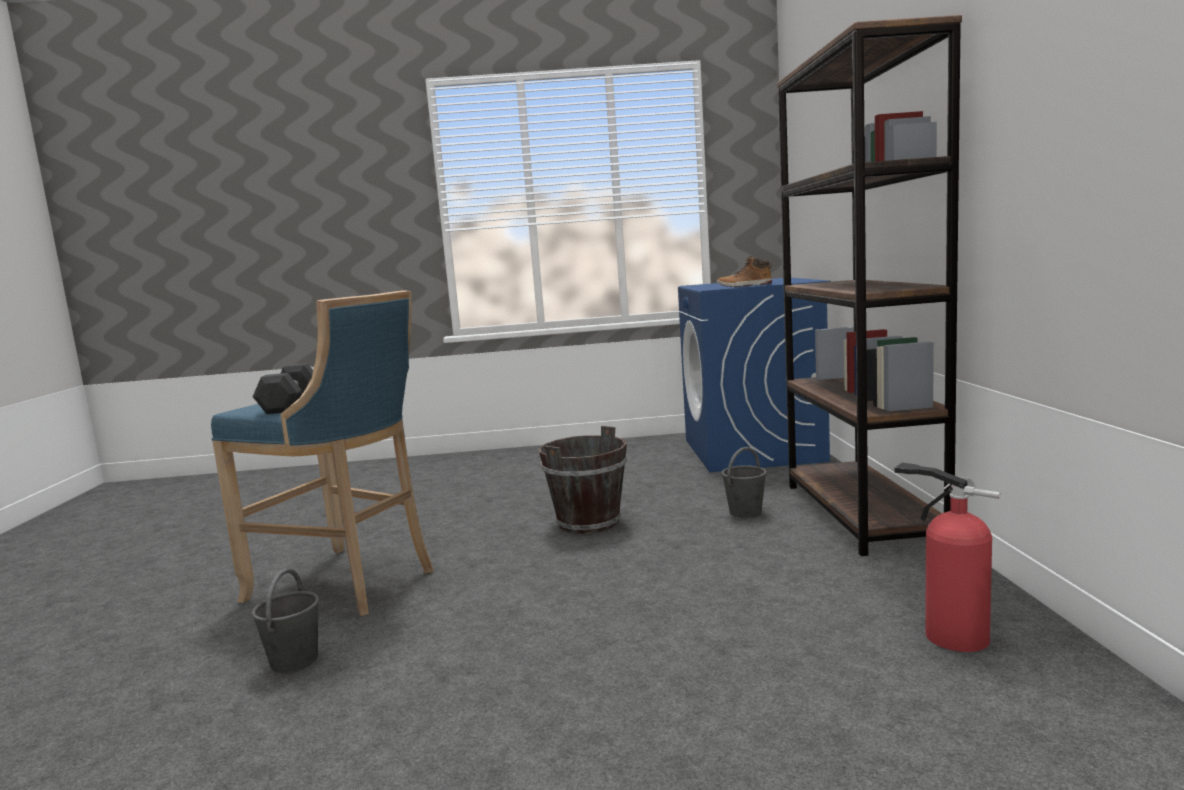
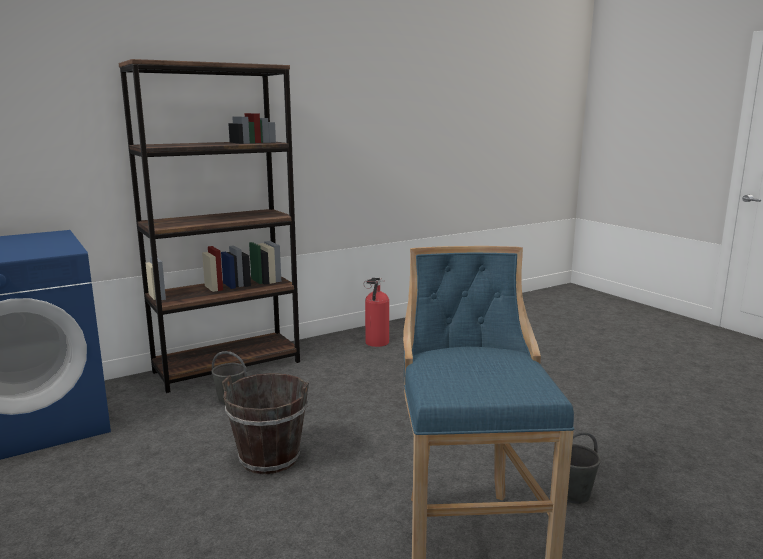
camera: 120 degrees left, 5 degrees up
(290, 404) = (502, 376): black dumbbell -> none
(744, 286) = (64, 244): boot -> none

